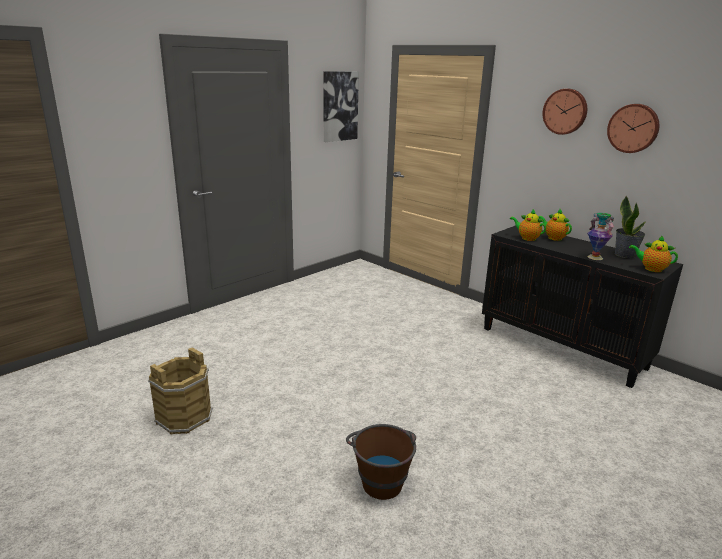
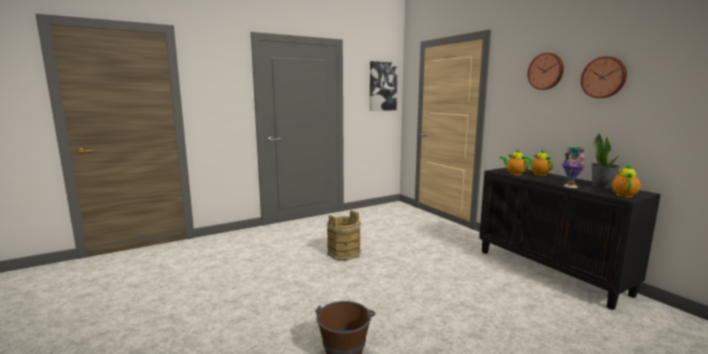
camera: 15 degrees right, 10 degrees down
(184, 417) = (220, 287): brown bucket -> brown bucket (344, 254)
(651, 269) = (623, 195): teapot -> teapot turned 75 degrees clockwise

